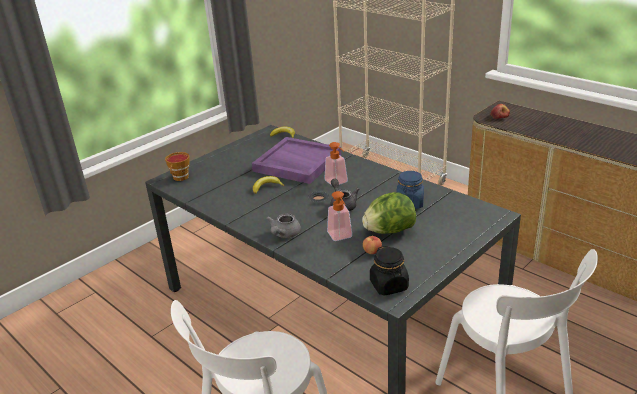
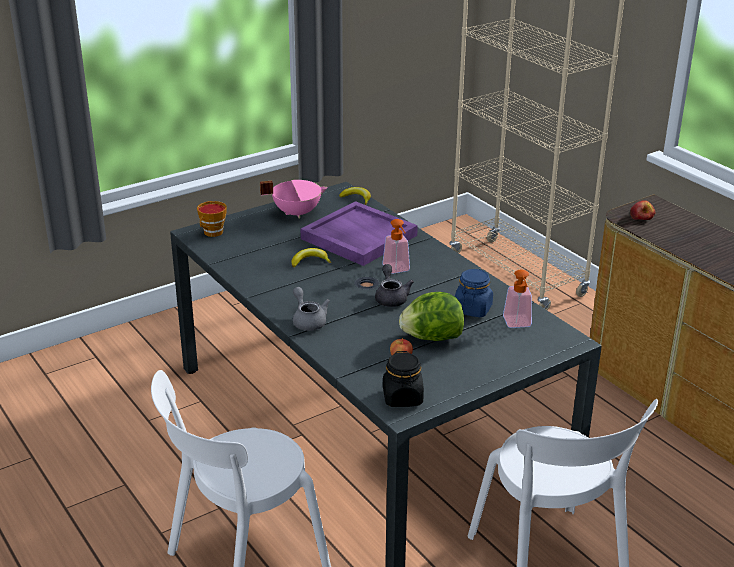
camera: 10 degrees right, 0 degrees up
(241, 152) = (296, 213): none -> pink cooking pot
(284, 234) = (308, 320): grey teapot -> grey teapot turned 120 degrees clockwise
(341, 237) = (372, 335): soap dispenser -> soap dispenser (518, 324)

